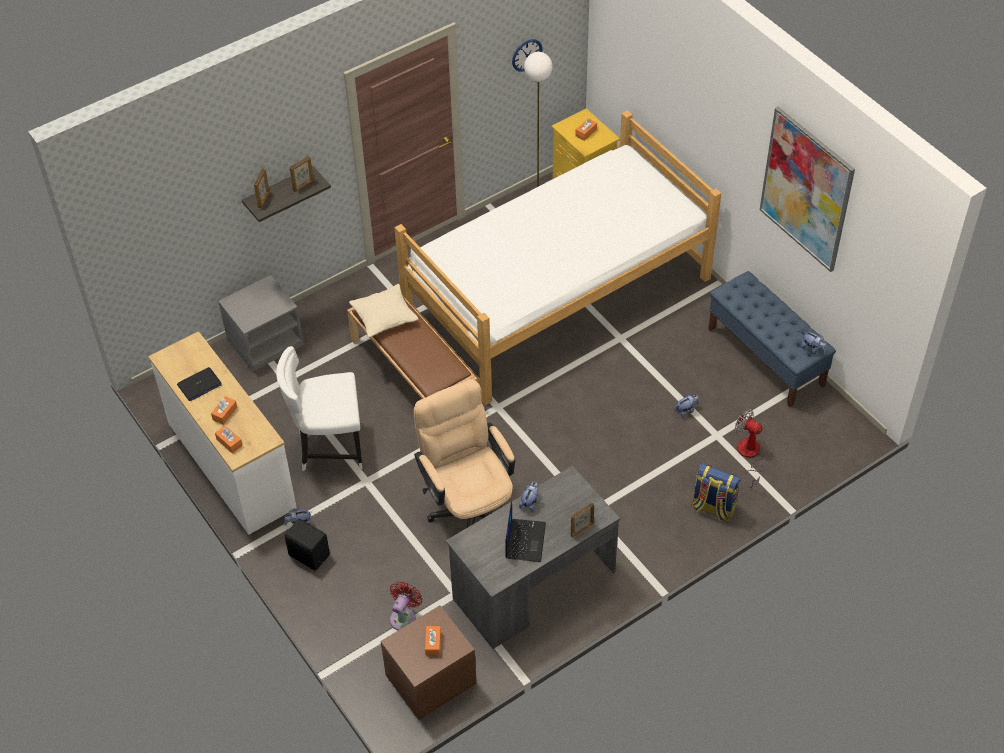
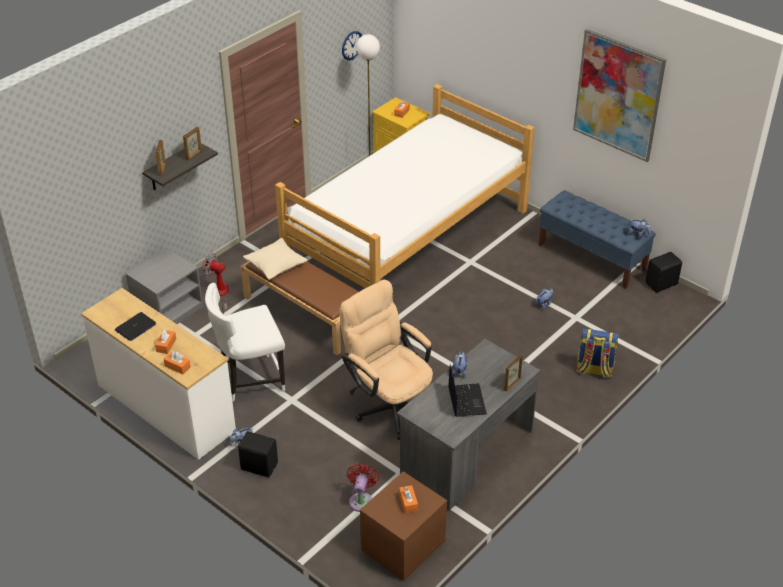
camera: 15 degrees left, 10 degrees down
(749, 455) = (607, 328): fan -> fan (220, 294)
(836, 409) = (662, 284): none -> black speaker

